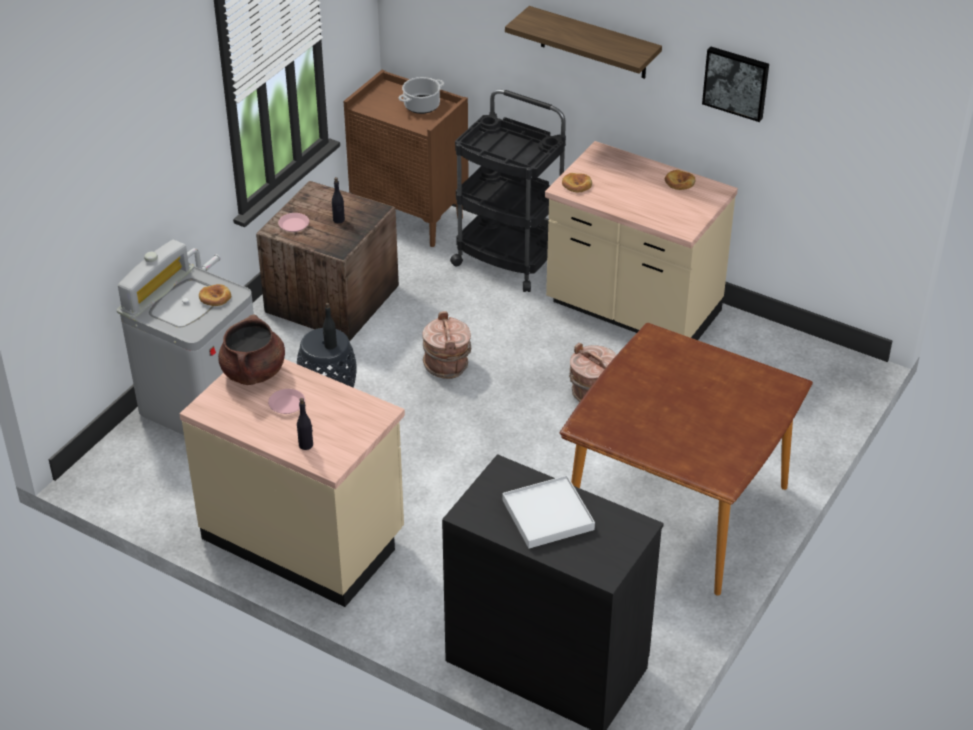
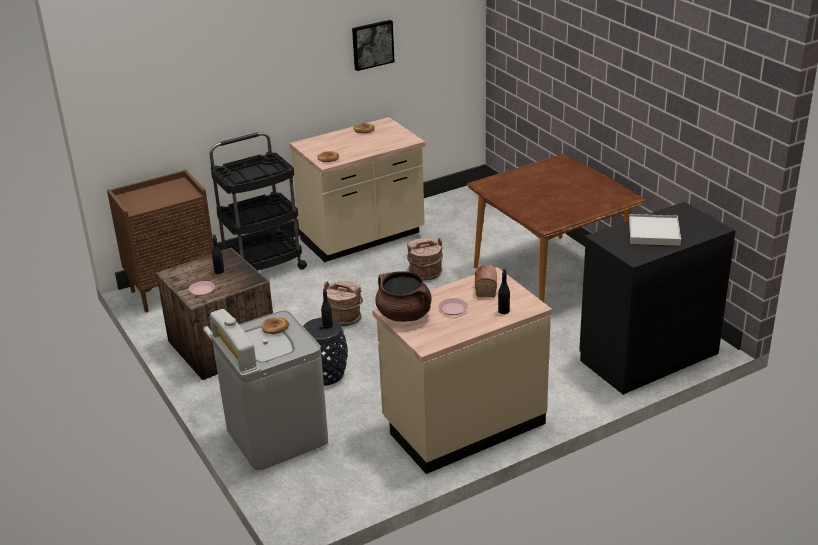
camera: 60 degrees left, 10 degrees down
(352, 414) = (485, 286): none -> bread
(421, 106) = (165, 190): cooking pot -> none
(593, 43) = (272, 71): shelf -> none

